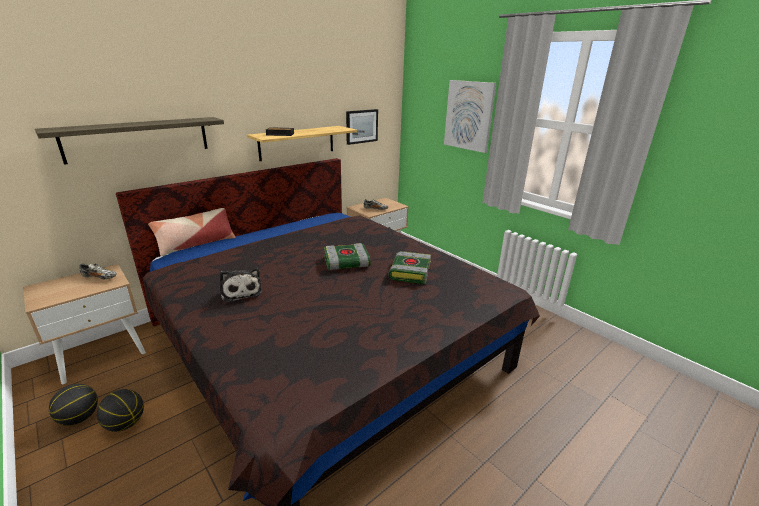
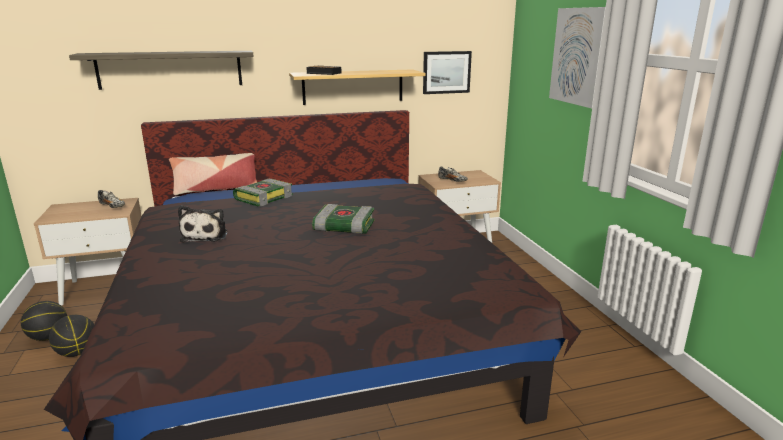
camera: 25 degrees right, 5 degrees down
(409, 272) = (408, 248): book -> book (264, 198)

